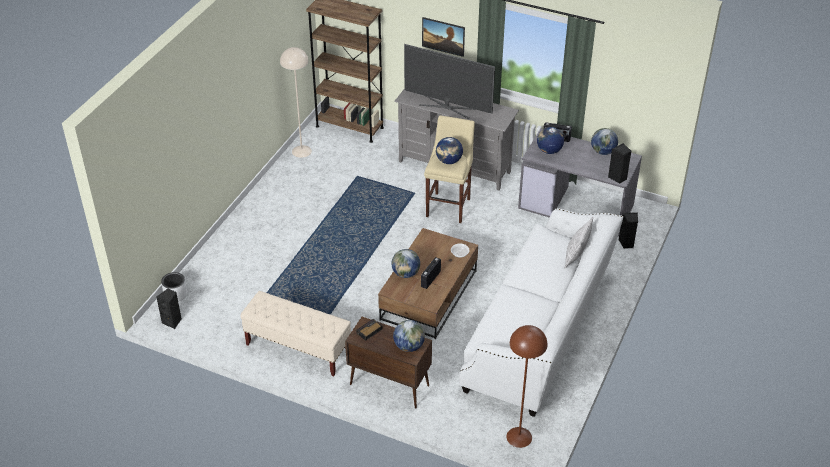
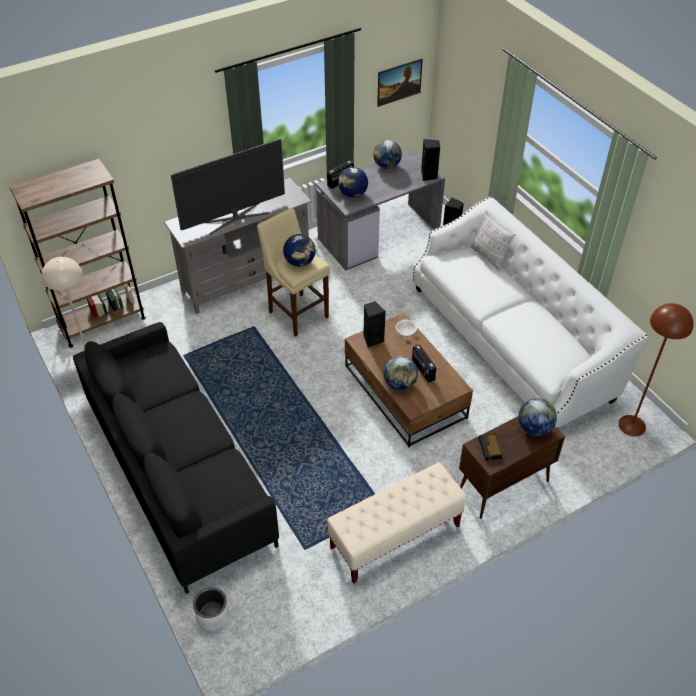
camera: 55 degrees left, 5 degrees up
(172, 321) = (255, 641): black speaker -> black speaker (372, 339)
(264, 225) = (179, 470): none -> black sofa
(443, 43) = (182, 157): picture -> picture (399, 90)

